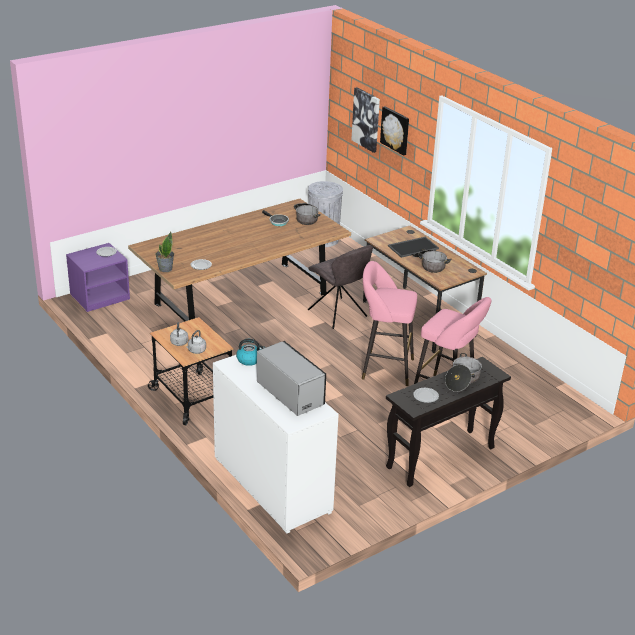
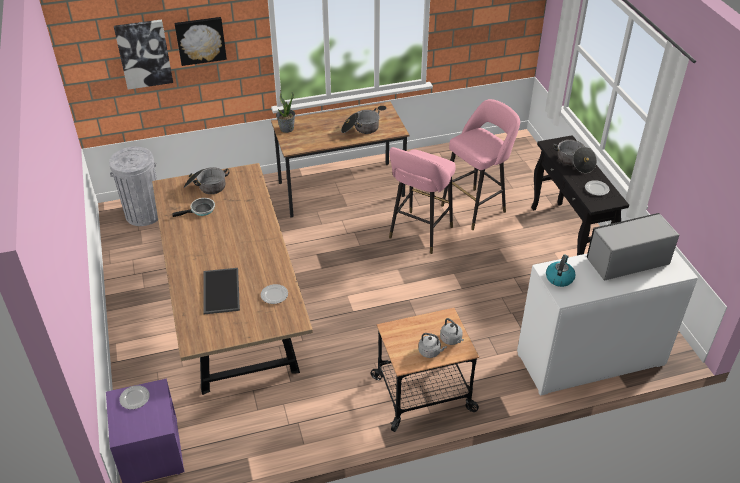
camera: 70 degrees left, 10 degrees up
(165, 269) = (266, 330): potted plant -> potted plant (286, 129)
(338, 314) = (306, 240): grey chair -> none
(413, 247) = (318, 129): tray -> tray (220, 290)

